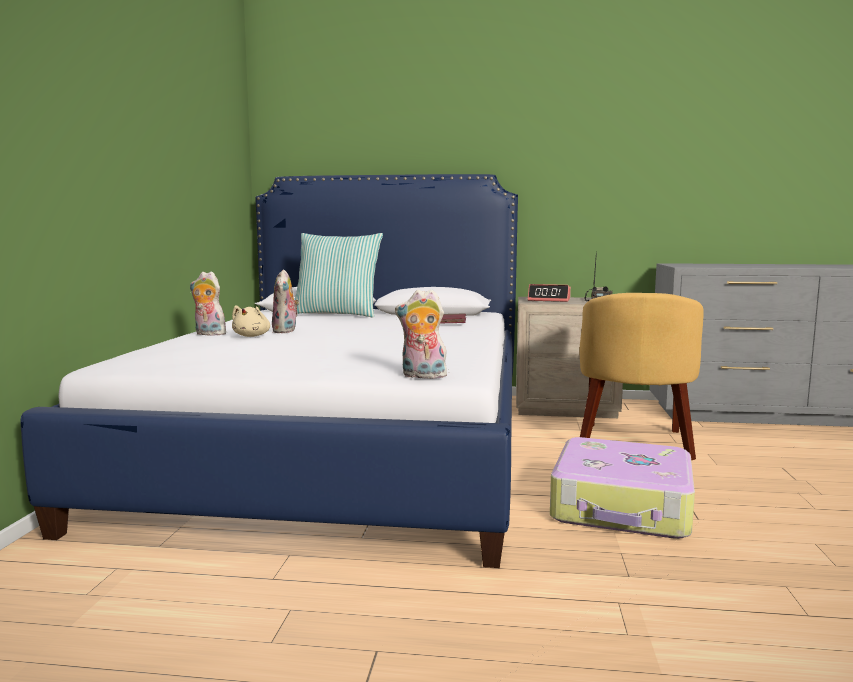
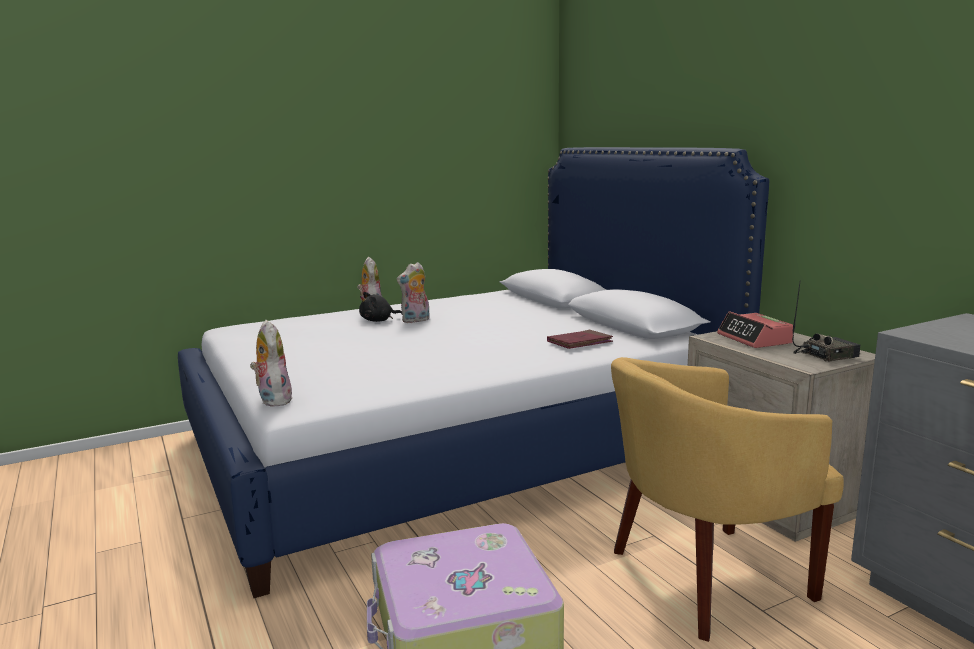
camera: 55 degrees right, 5 degrees up
(252, 336) = (378, 320): beige plush toy -> black plush toy
(337, 314) = (543, 307): pillow -> none

